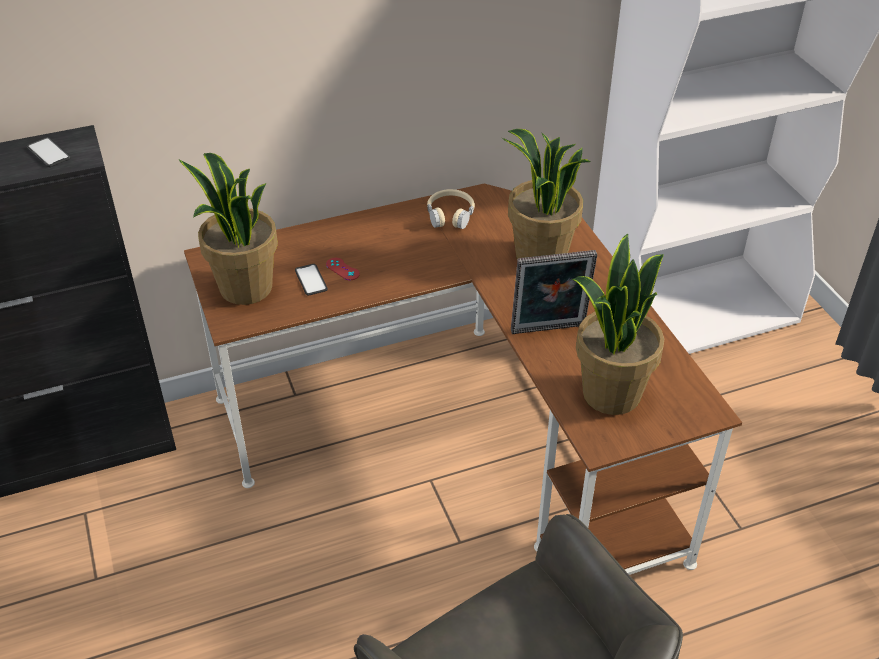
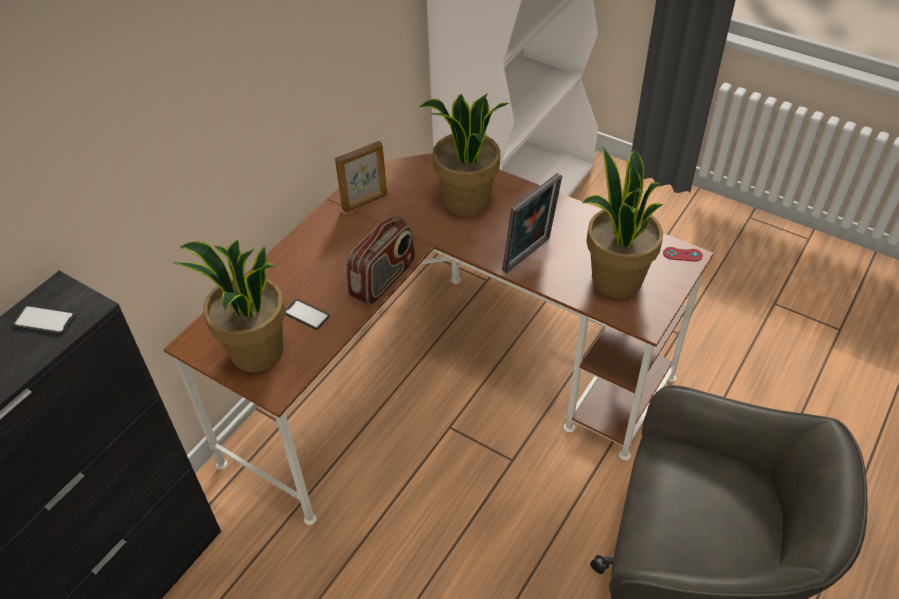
camera: 35 degrees left, 5 degrees up
(342, 269) = (324, 291): red game controller -> red game controller (682, 254)
(400, 285) = (383, 279): none -> radio
(450, 215) = (365, 202): beige headphones -> picture frame

